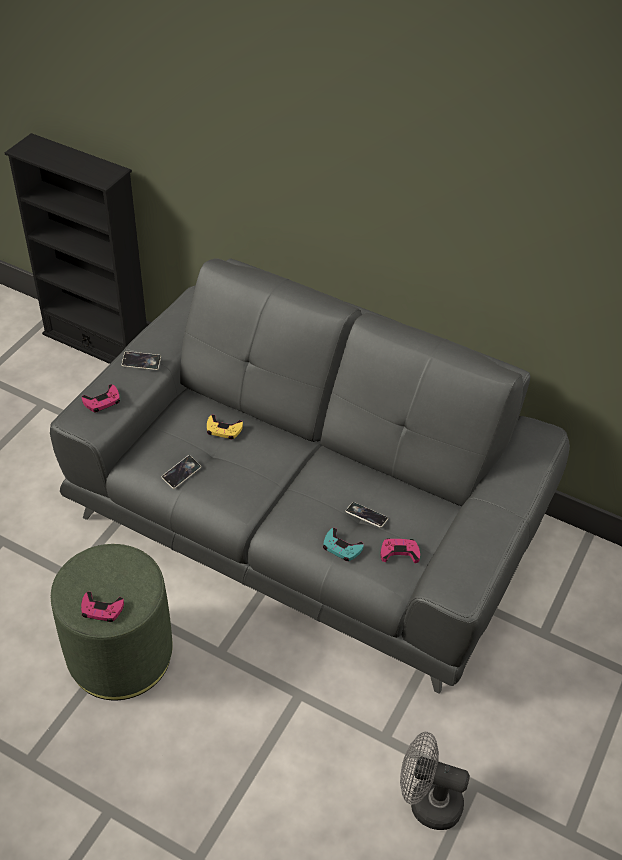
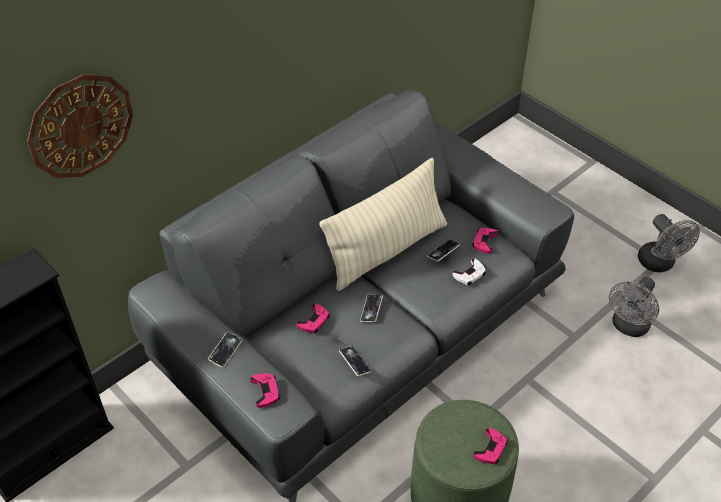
camera: 70 degrees left, 0 degrees up
(192, 103) = (80, 126): none -> wall clock
(223, 429) = (314, 321): yellow game controller -> pink game controller
(255, 471) = (371, 309): none -> phone
(341, 547) = (470, 274): turquoise game controller -> white game controller
(346, 466) = (386, 250): none -> beige pillow
(563, 832) = (659, 264): none -> grey fan

